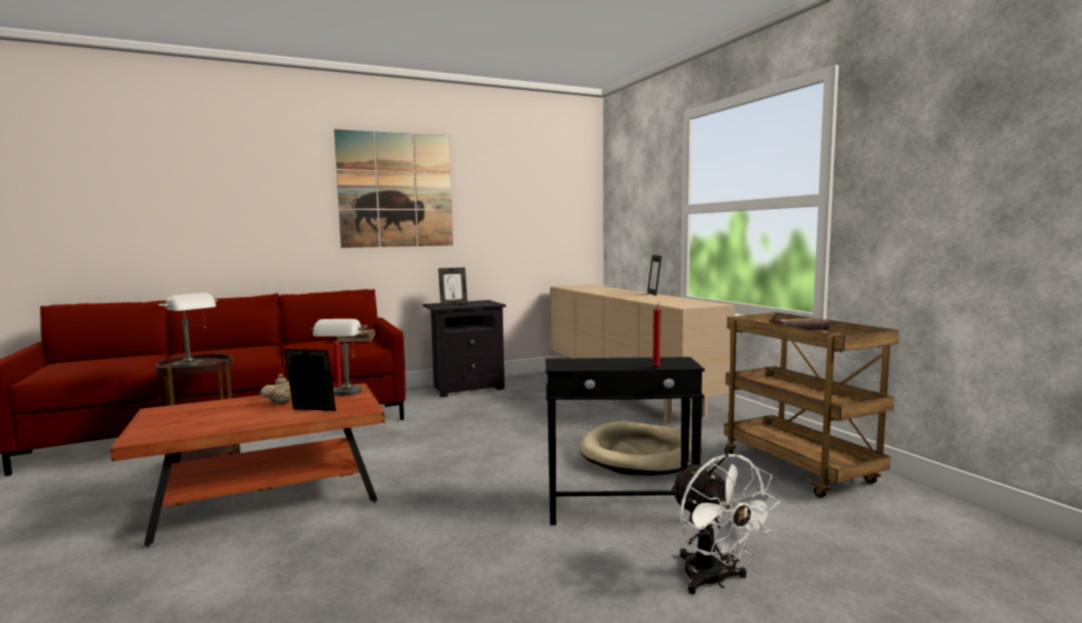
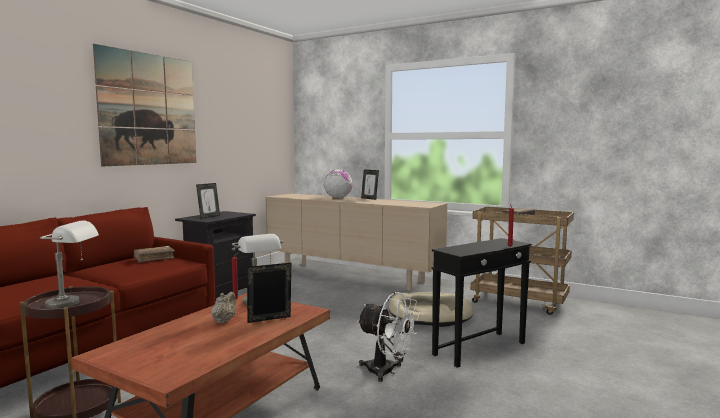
camera: 35 degrees left, 0 degrees up
(620, 291) = (338, 198): none -> globe
(714, 581) = (579, 369): white fan -> white fan (387, 372)

